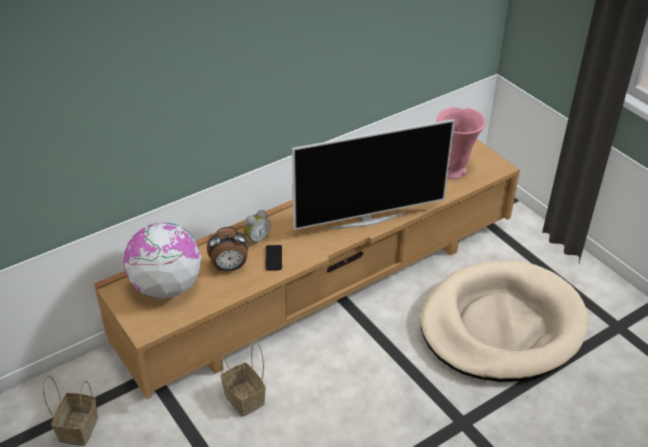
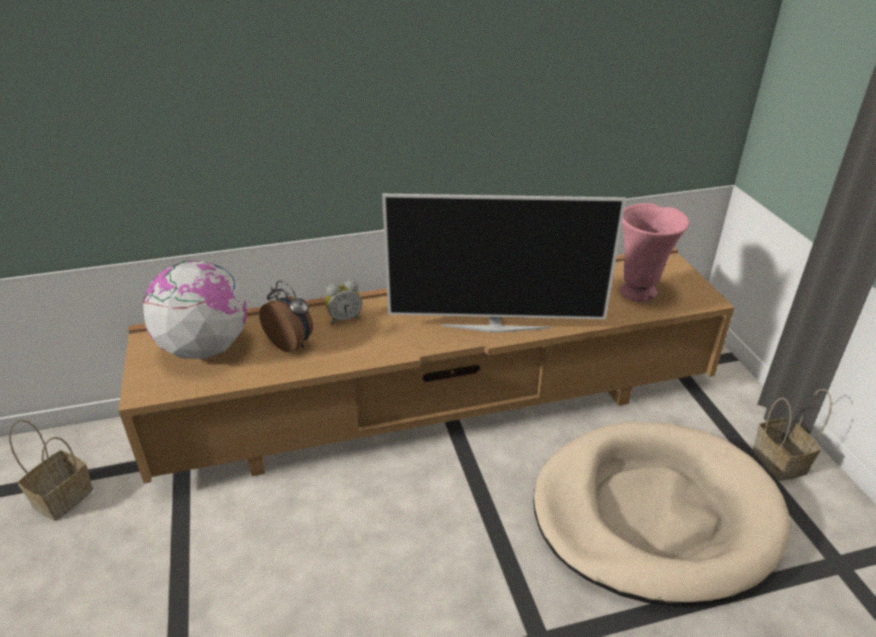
camera: 20 degrees right, 5 degrees down
(229, 267) = (291, 343): alarm clock -> alarm clock turned 150 degrees counterclockwise
(245, 399) = (269, 518): basket -> basket (781, 462)
(273, 258) = (351, 344): phone -> none

